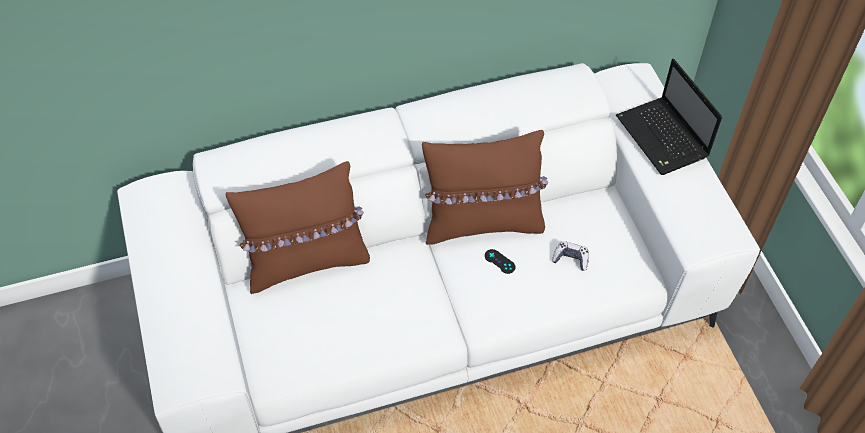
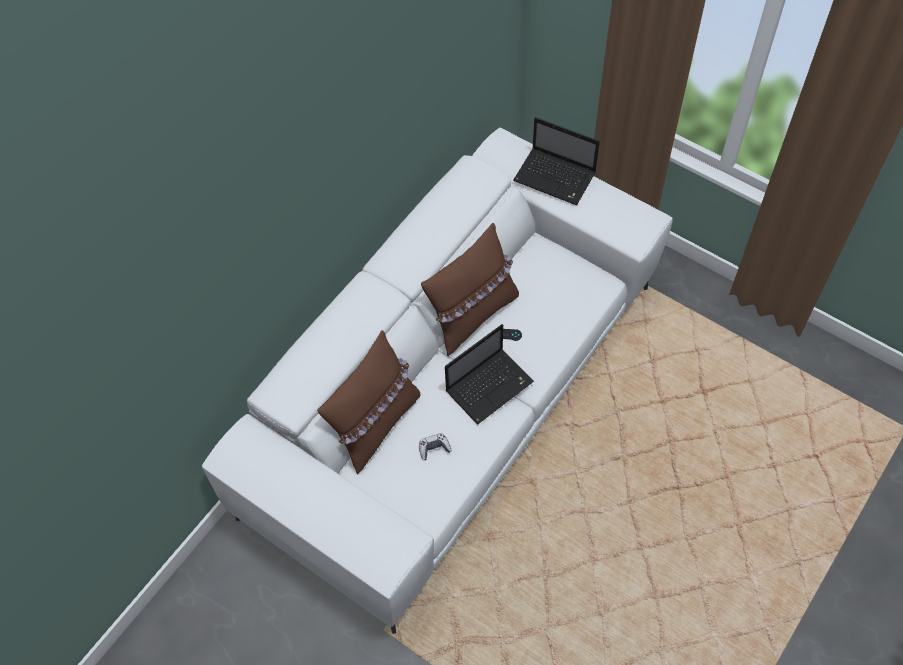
camera: 35 degrees left, 5 degrees up
(442, 297) = (490, 385): none -> laptop
(570, 259) = (551, 302): game controller -> game controller (434, 448)

